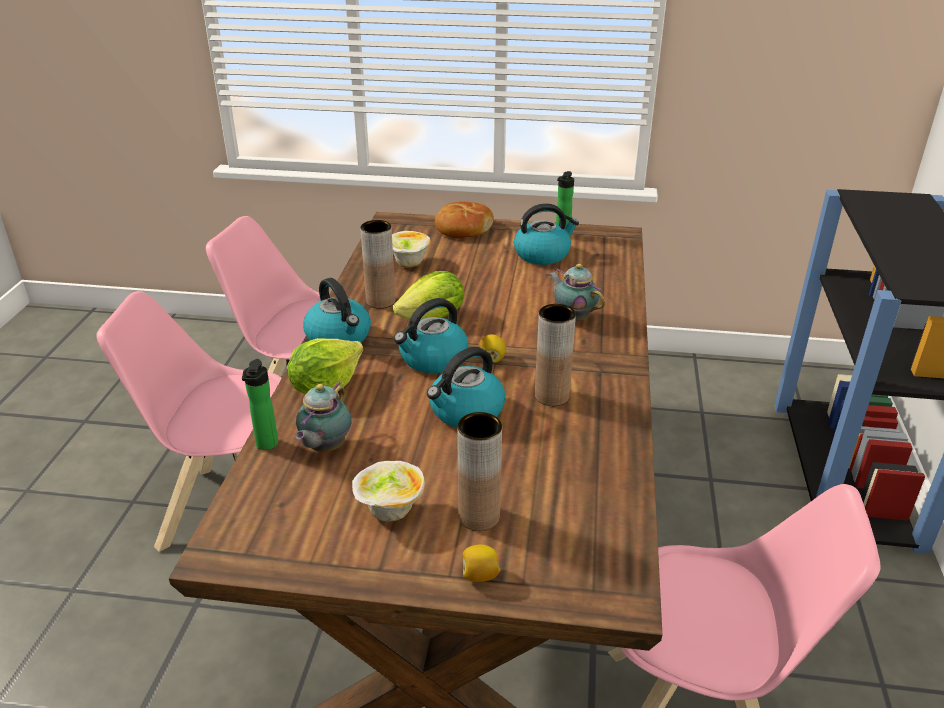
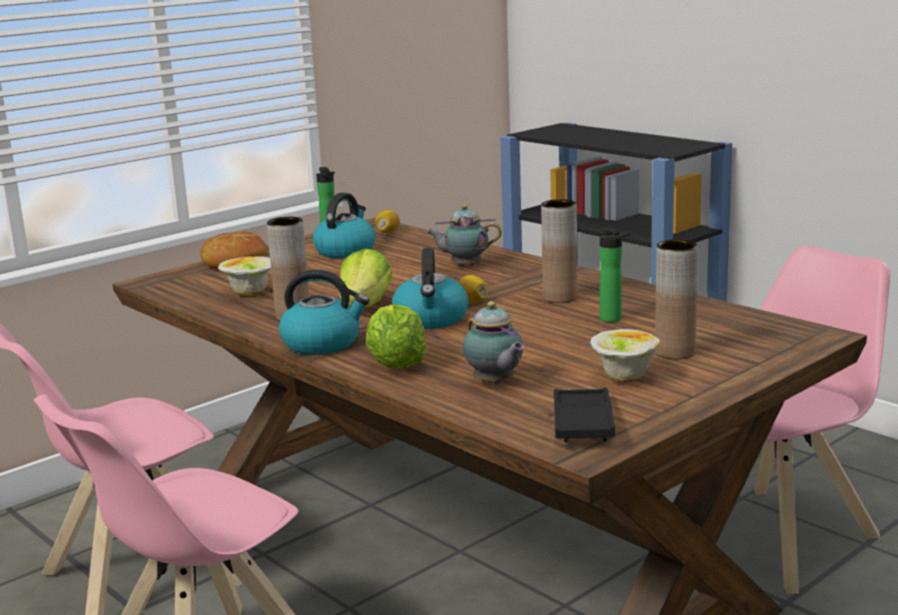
camera: 50 degrees left, 15 degrees down
(266, 446) = (450, 404): bottle -> bottle (613, 319)
(275, 529) = (582, 423): none -> black tray
(466, 412) = (531, 326): kettle -> none
(479, 575) = (743, 367): lemon -> lemon (388, 232)

